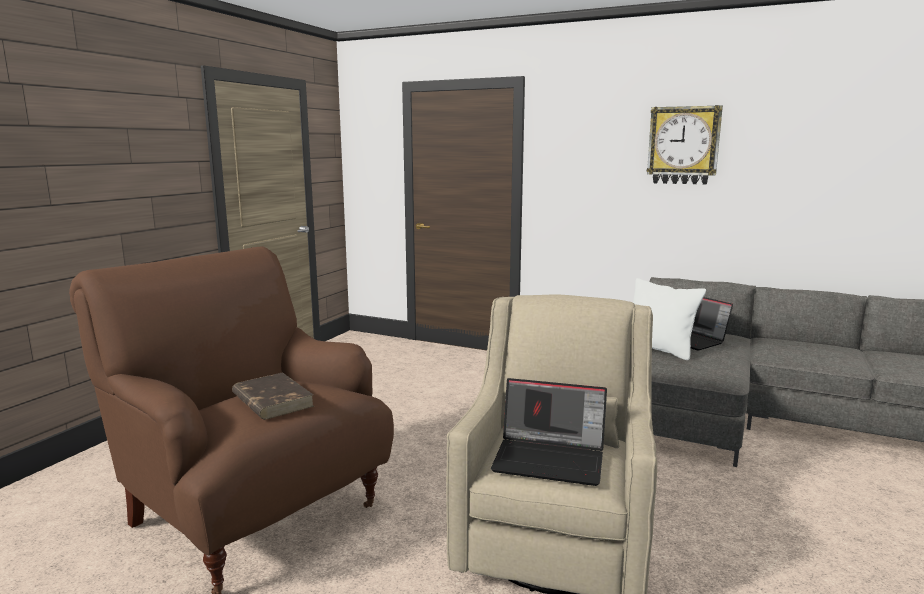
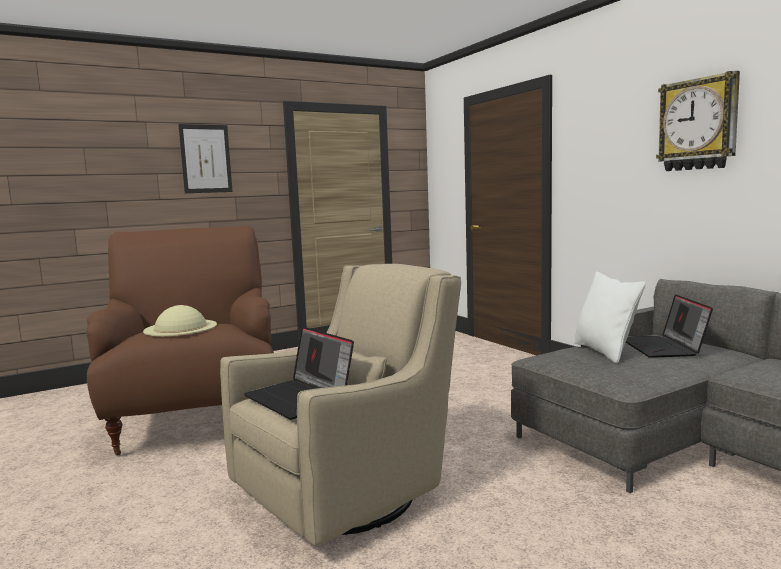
camera: 35 degrees right, 5 degrees down
(113, 143) = (206, 159): none -> picture
(272, 400) = (180, 327): brown book -> beige hat

